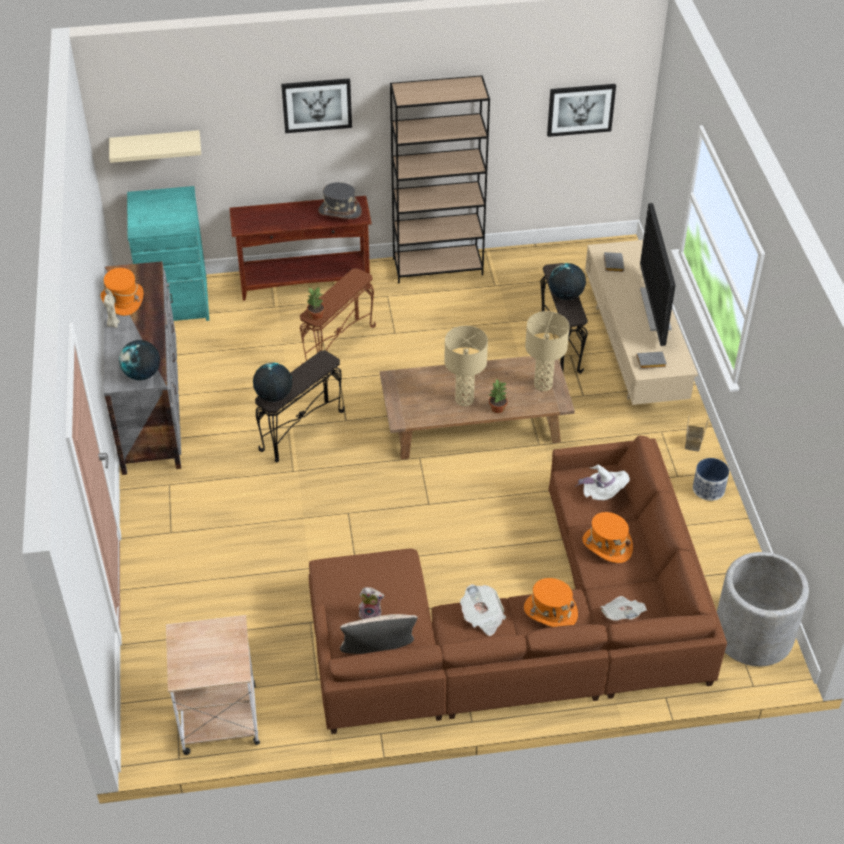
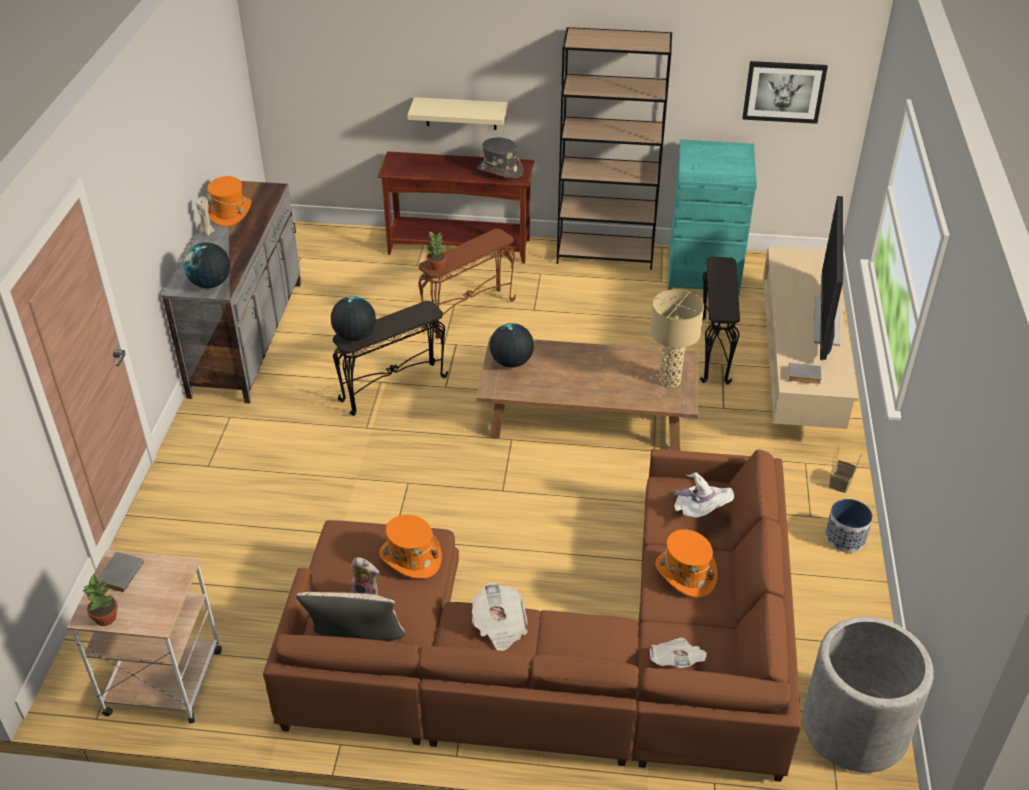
camera: 15 degrees right, 5 degrees down
(156, 146) = (313, 67): beige shelf -> beige shelf (461, 113)
(177, 301) = (321, 245): turquoise dresser -> turquoise dresser (704, 271)
(317, 105) = (485, 43): picture -> none
(464, 400) = (572, 381): beige table lamp -> none
(497, 409) = (607, 397): potted plant -> potted plant (105, 618)
(550, 612) = (586, 638): orange hat -> orange hat (410, 557)
(566, 295) = (723, 290): globe -> globe (511, 362)
(612, 264) = (790, 268): grey book -> grey book (120, 574)

